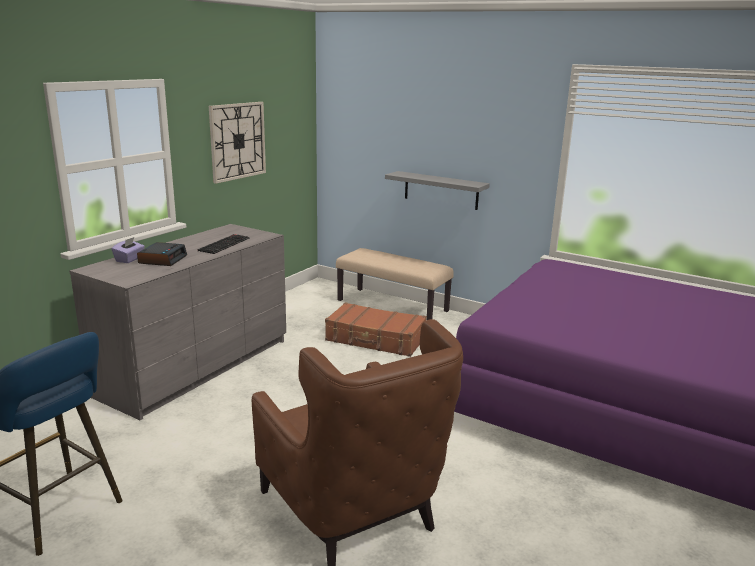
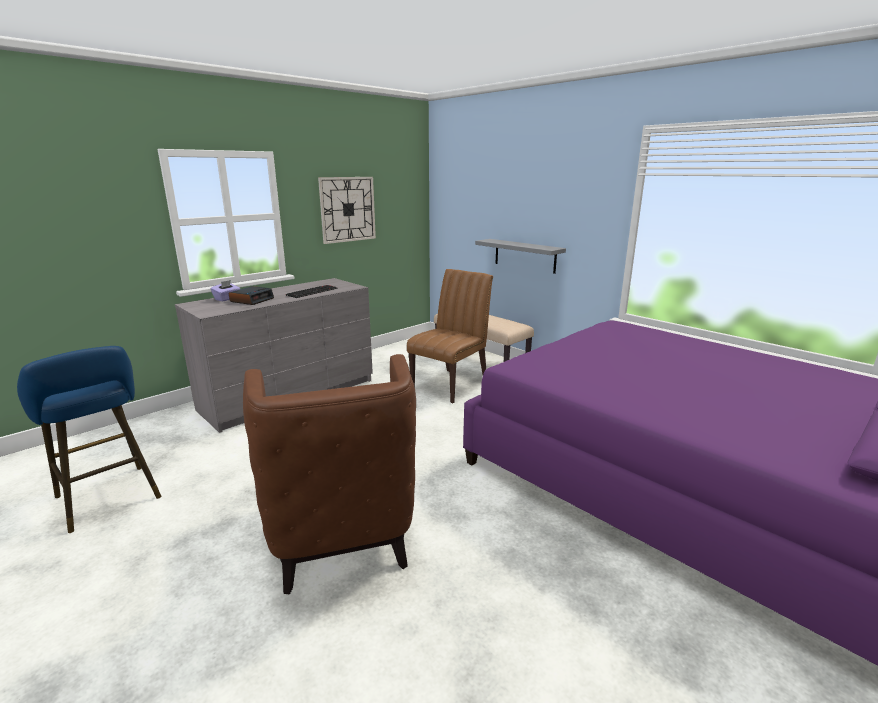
camera: 15 degrees right, 0 degrees up
(375, 339) = (450, 386): brown suitcase -> brown chair

